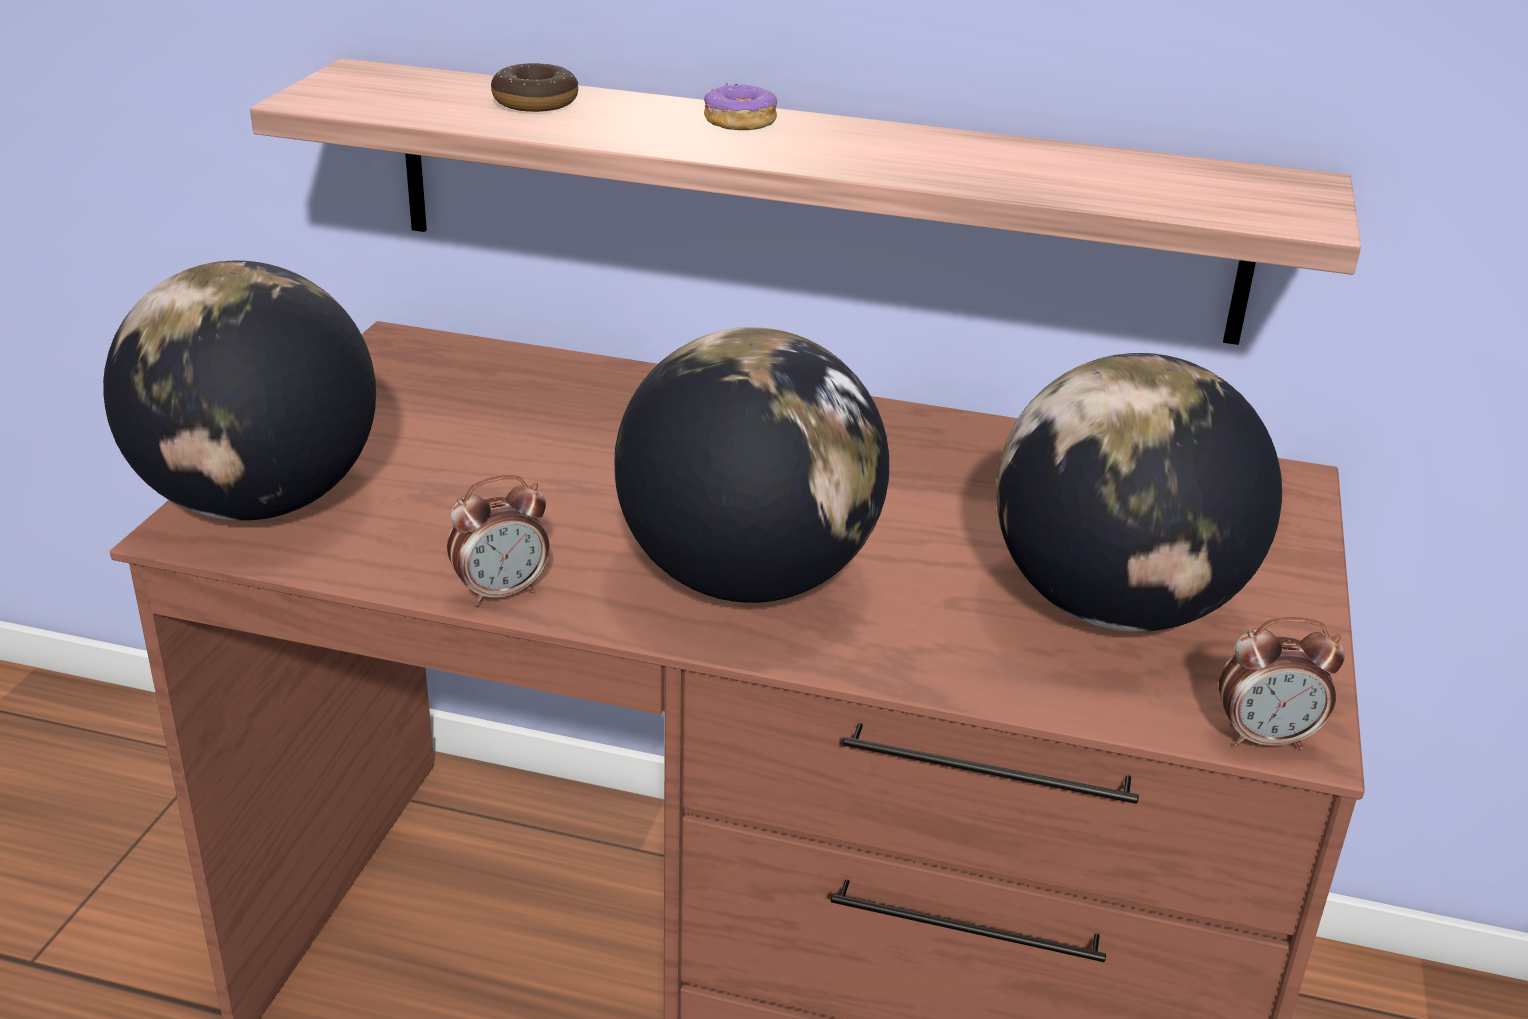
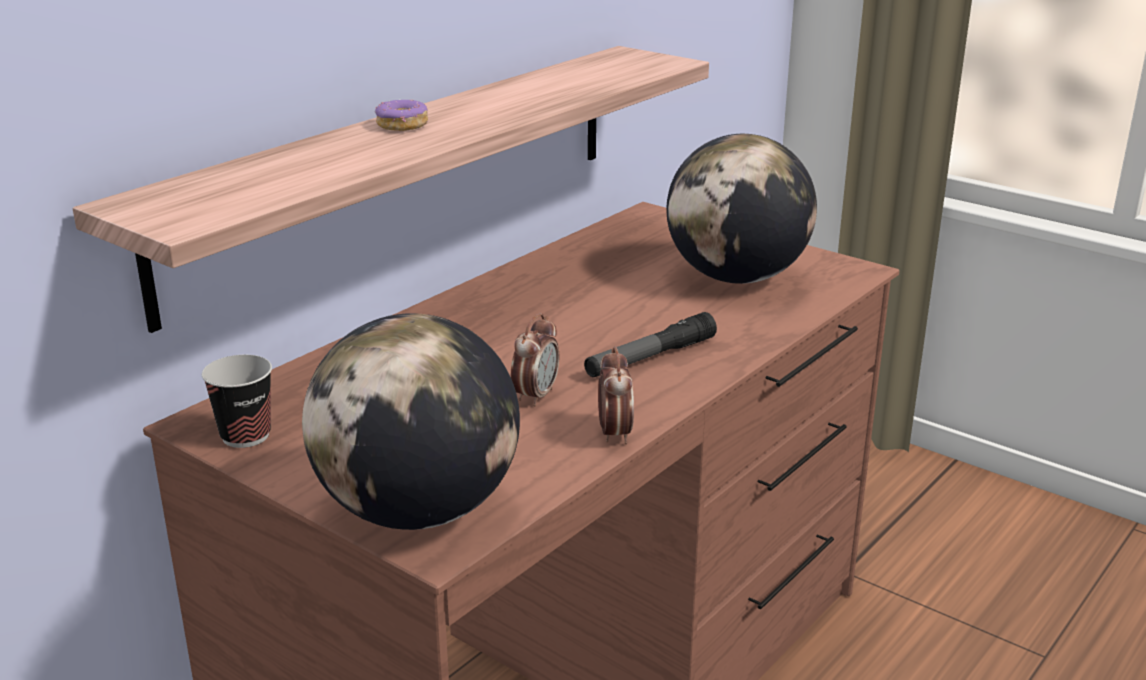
camera: 65 degrees left, 5 degrees down
(380, 371) = (245, 436): none -> cup
(535, 102) = (289, 164): donut -> none
(748, 578) = (650, 357): globe -> flashlight
(1265, 739) = (858, 276): alarm clock -> alarm clock (535, 396)

